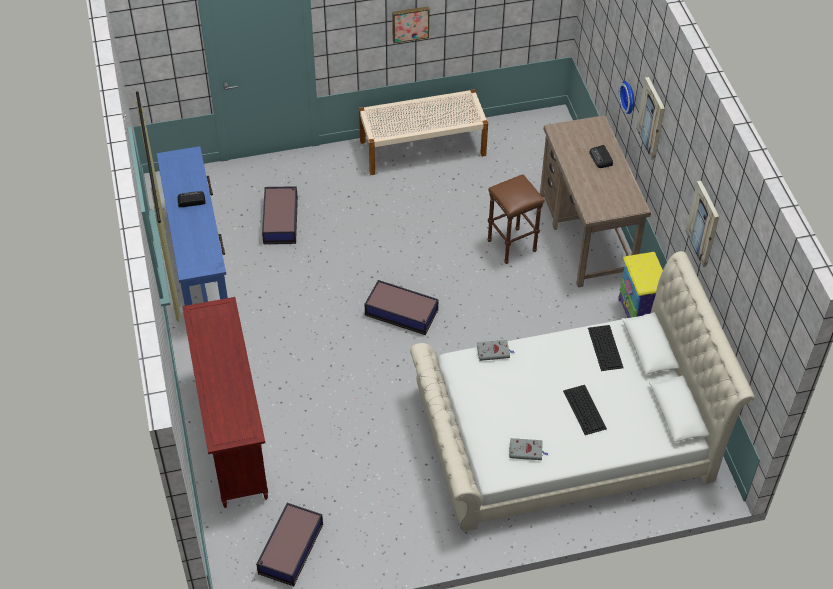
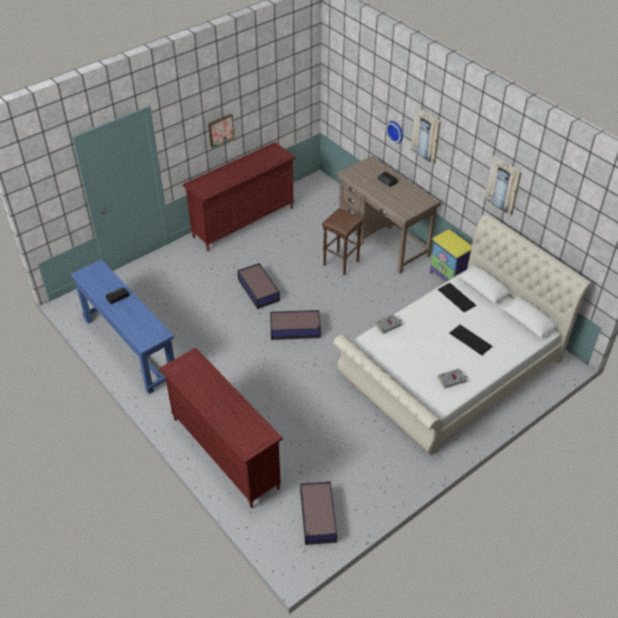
camera: 25 degrees left, 5 degrees down
(281, 220) = (172, 298): storage box -> storage box (258, 289)
(422, 147) = (243, 222): beige bench -> red dresser

